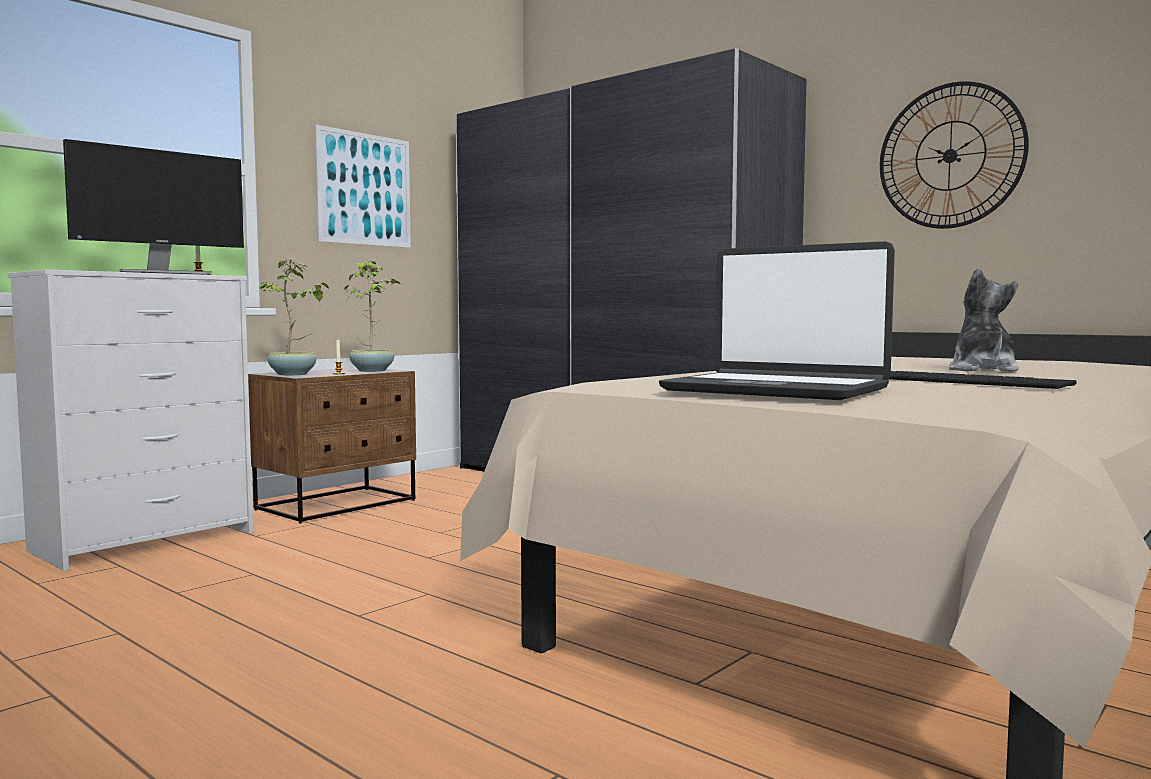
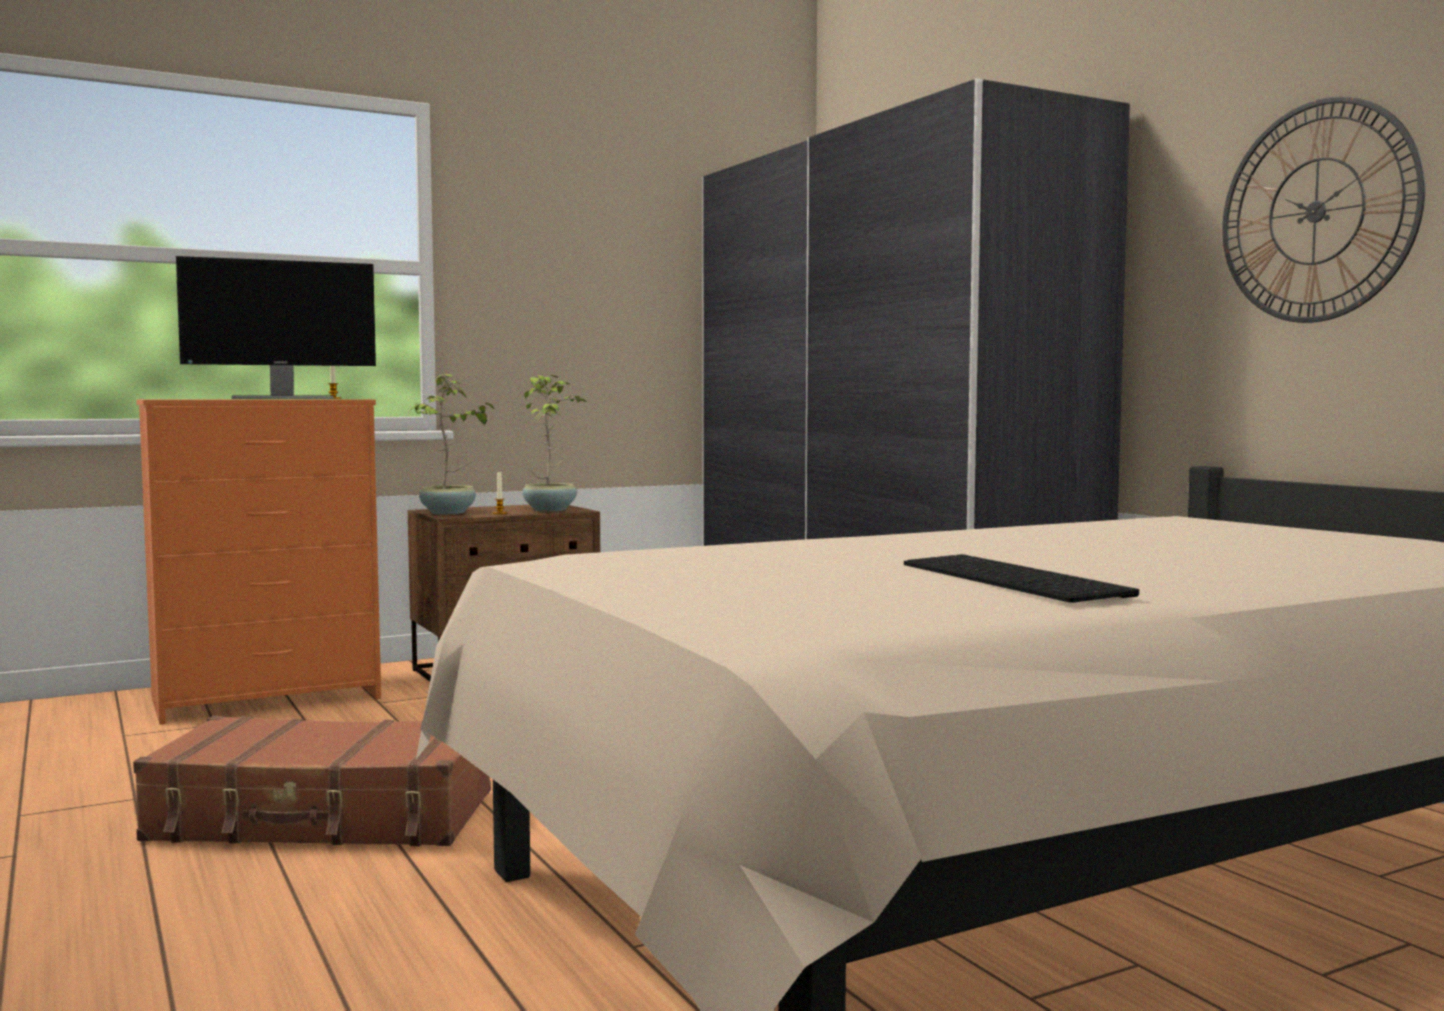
camera: 20 degrees right, 0 degrees up
(146, 541) = (268, 698): white dresser -> orange dresser
(323, 626) = (324, 817): none -> brown suitcase
(364, 189) = (577, 280): picture -> none
(775, 390) = (692, 583): laptop -> none
(982, 370) = (1157, 557): plush toy -> none

